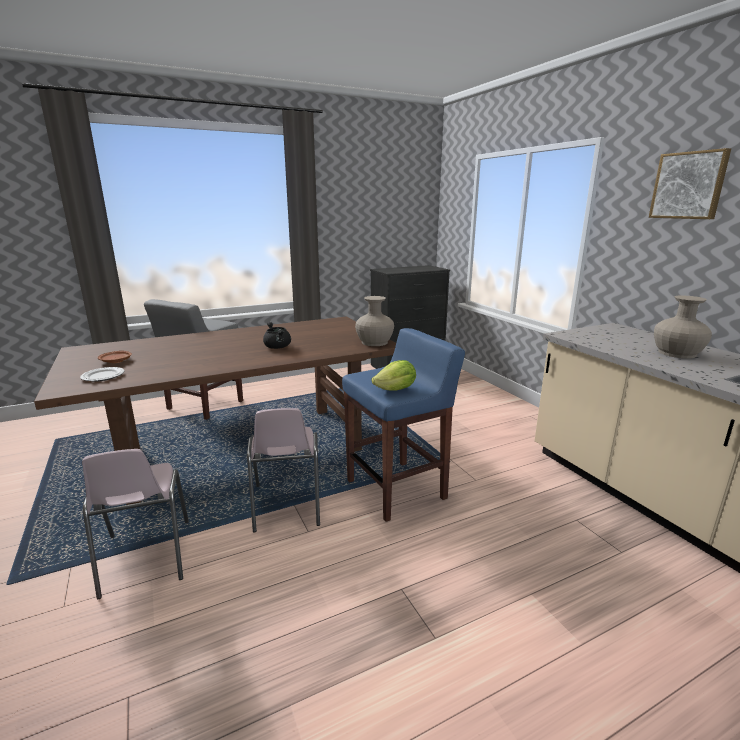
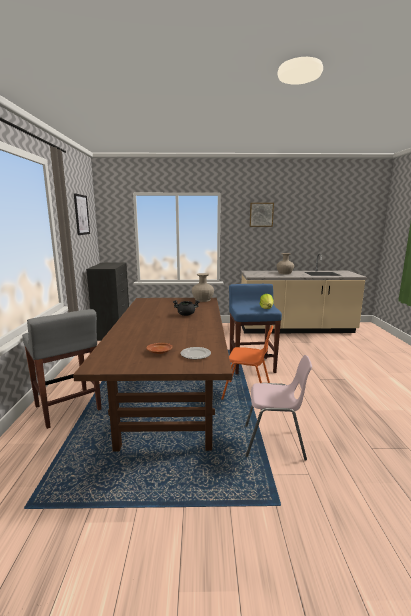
camera: 65 degrees left, 5 degrees down
(286, 505) = (247, 393): pink chair -> orange chair
(382, 194) = (81, 214): none -> picture

